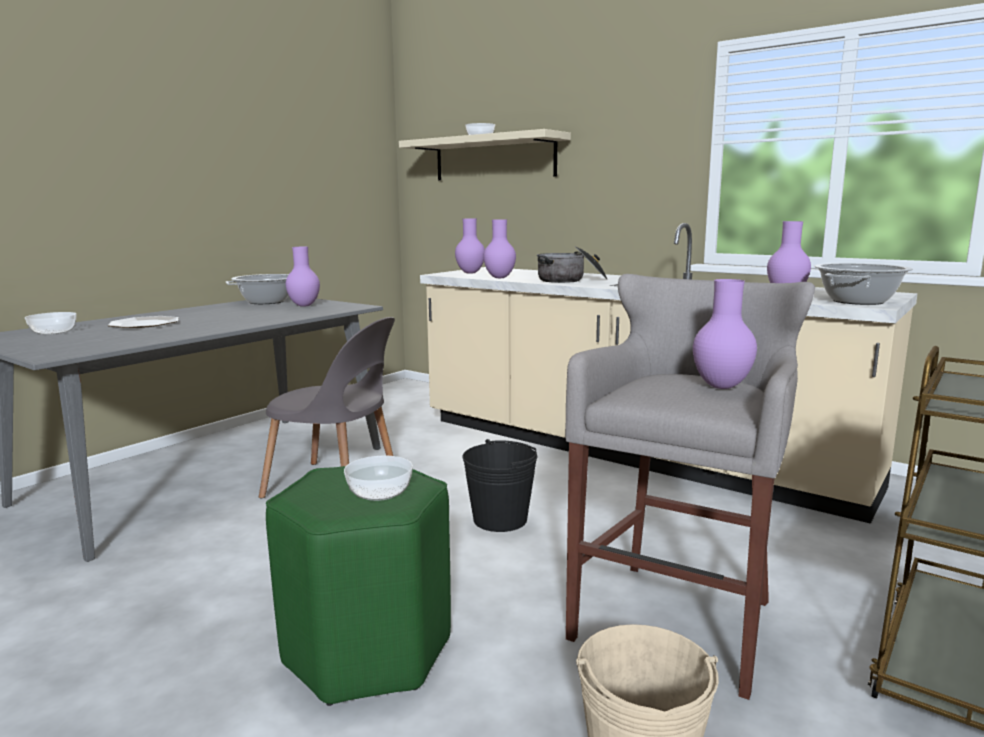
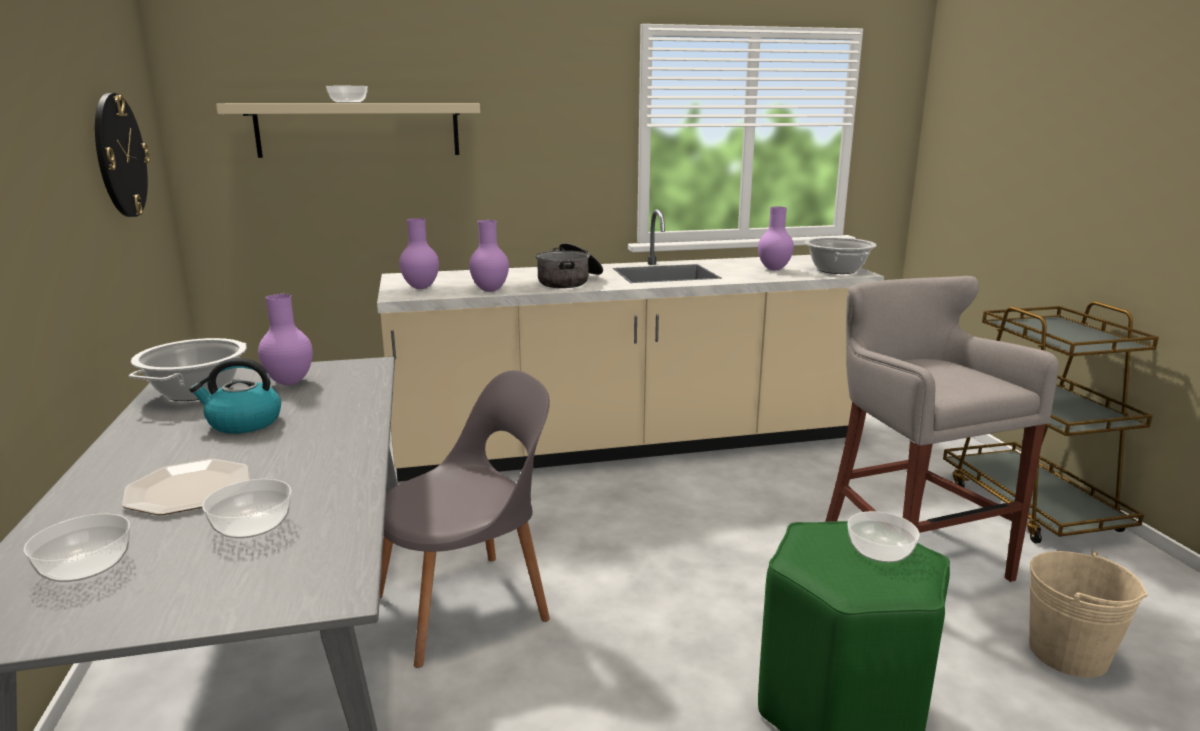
camera: 50 degrees left, 5 degrees up
(112, 336) = (250, 526): none -> bowl
(235, 313) = (243, 423): none -> kettle
(327, 171) = (120, 156): none -> wall clock
(500, 519) = (676, 551): black bucket -> none
(721, 386) = (947, 366): purple vase -> none

